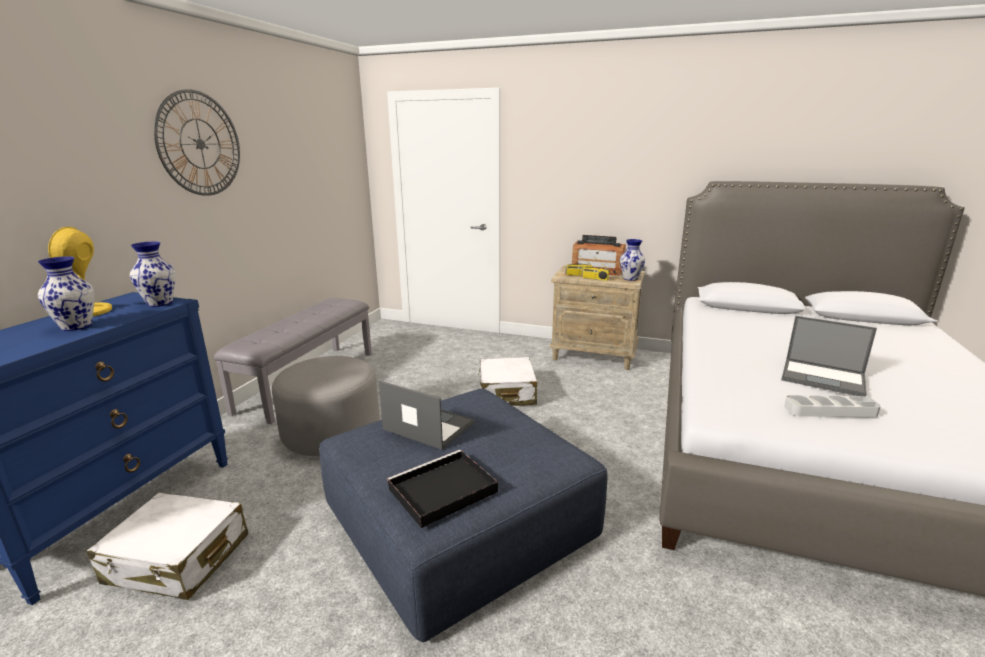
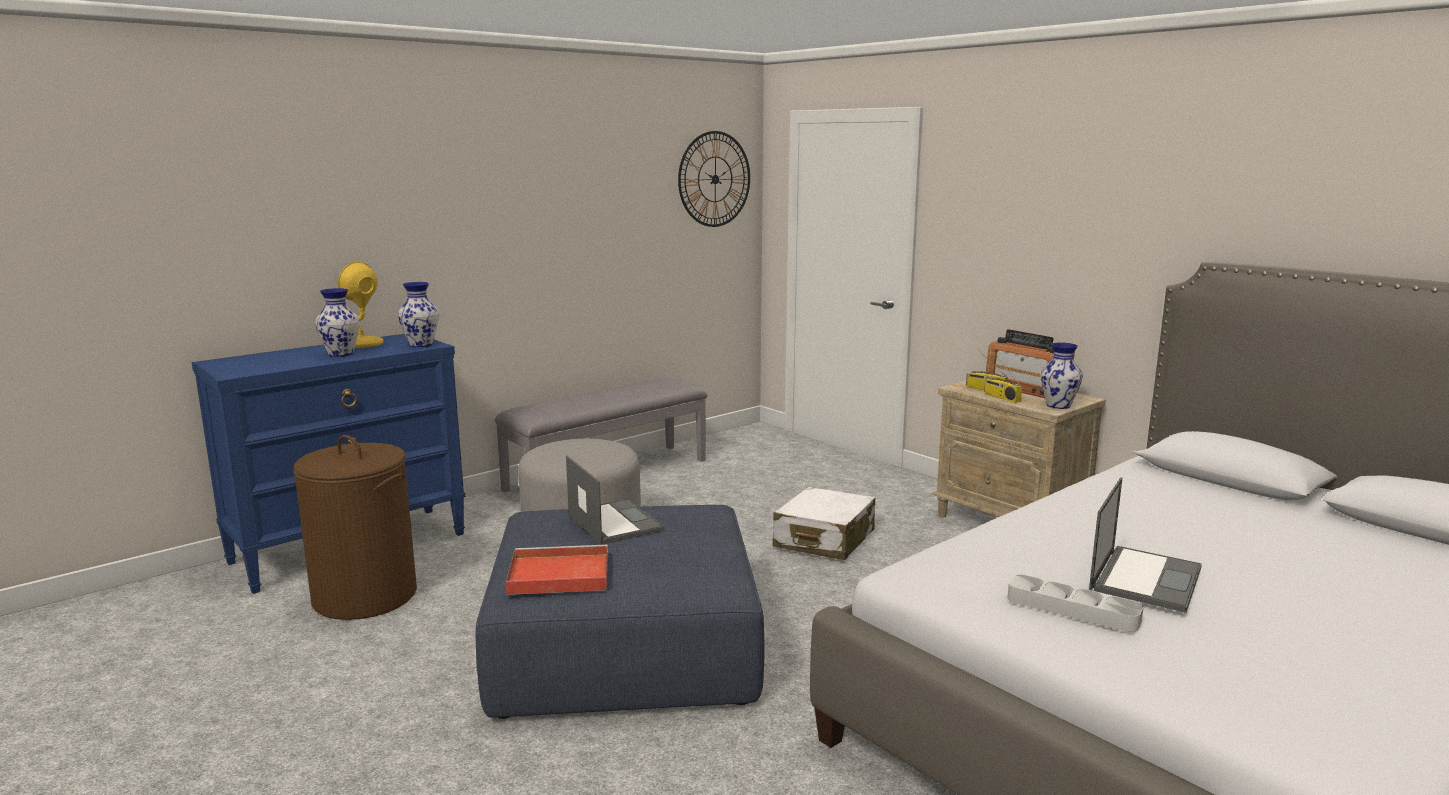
camera: 30 degrees right, 5 degrees down
(178, 559) = (365, 596): white suitcase -> brown laundry basket
(200, 144) = (516, 182): wall clock -> wall clock (715, 179)
(441, 491) = (557, 575): black tray -> red tray
(824, 378) = (1145, 578): laptop -> laptop turned 120 degrees counterclockwise

